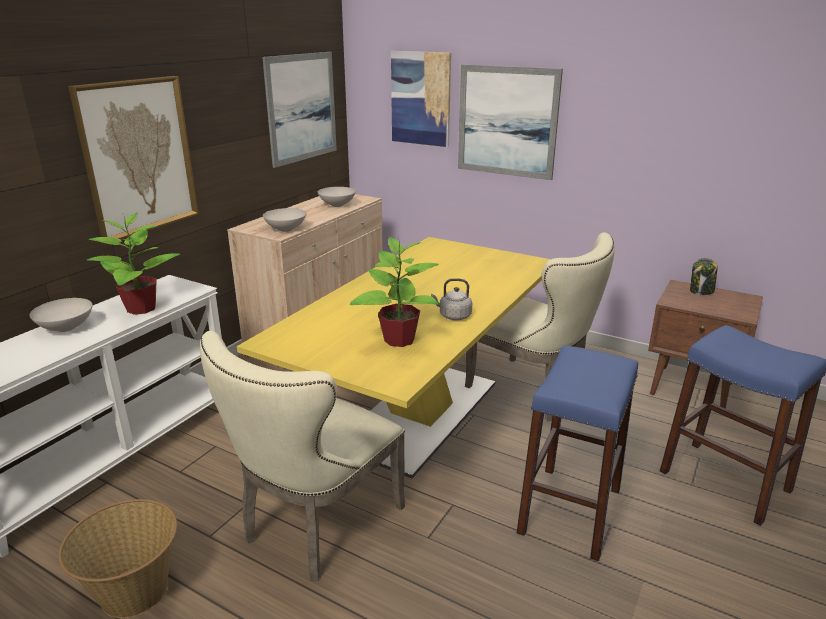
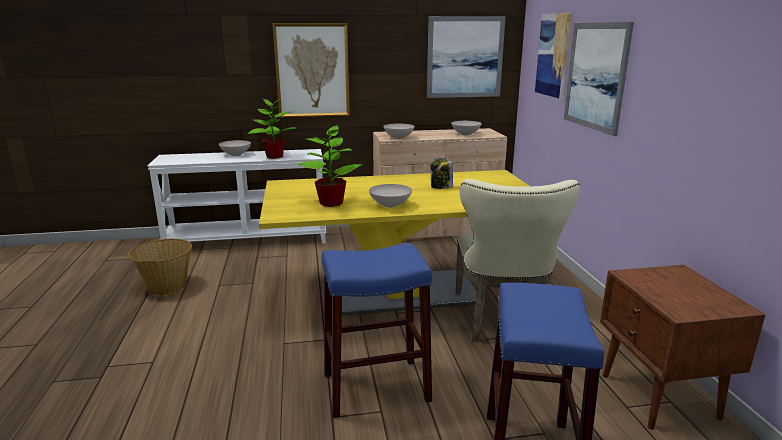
camera: 50 degrees right, 5 degrees down
(315, 527) = (255, 307): beige chair -> none
(453, 316) = (389, 205): grey kettle -> white bowl
(701, 291) = (690, 282): jar -> jar (441, 187)

